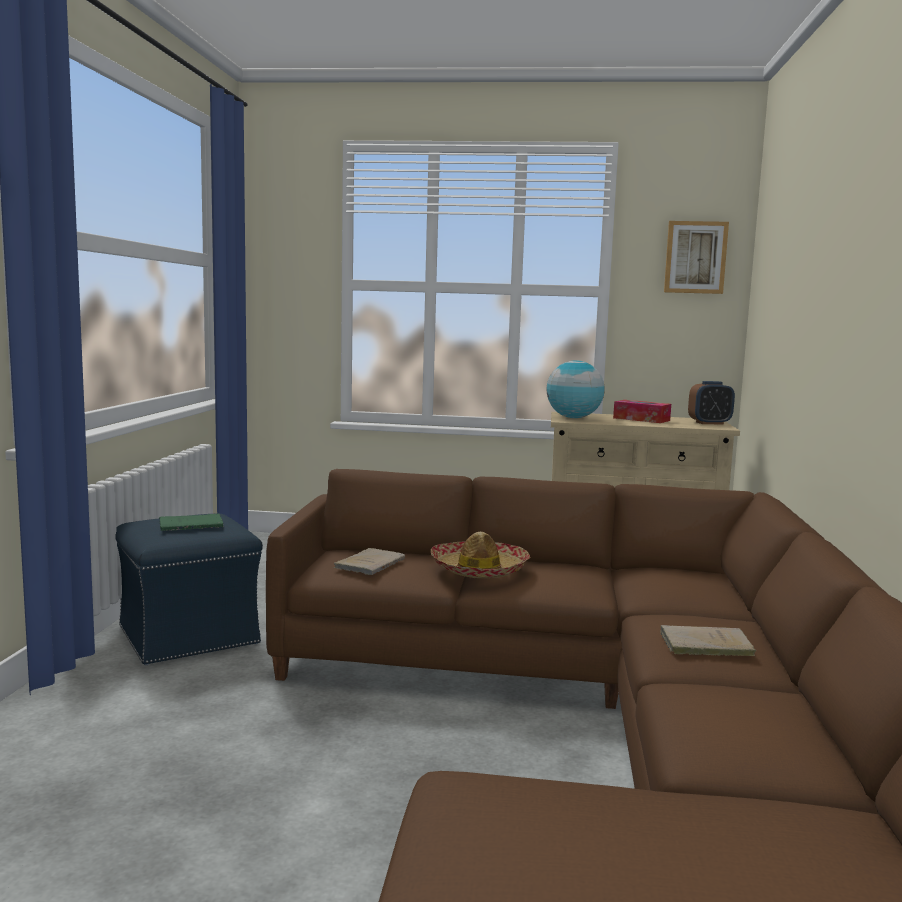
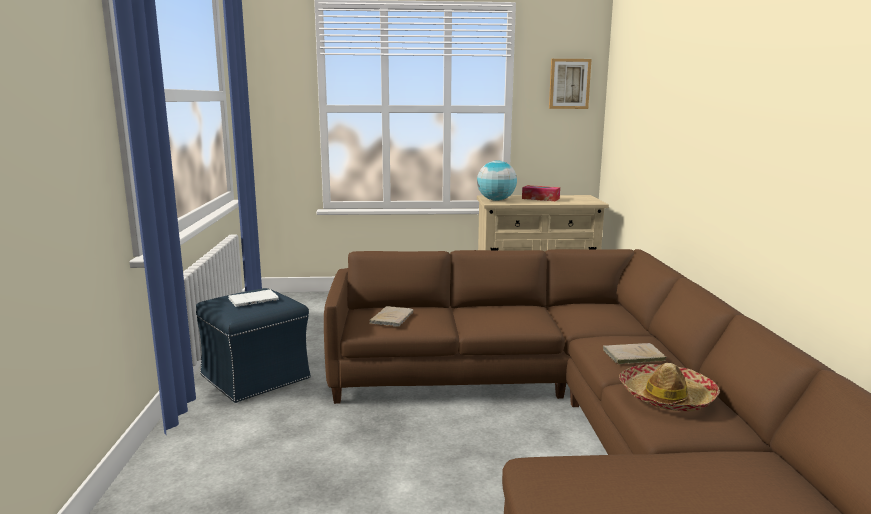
camera: 10 degrees left, 5 degrees up
(193, 525) = (255, 300): green book -> white book
(479, 570) = (466, 316): hat -> hat (666, 397)
(709, 423) = (585, 199): alarm clock -> none

